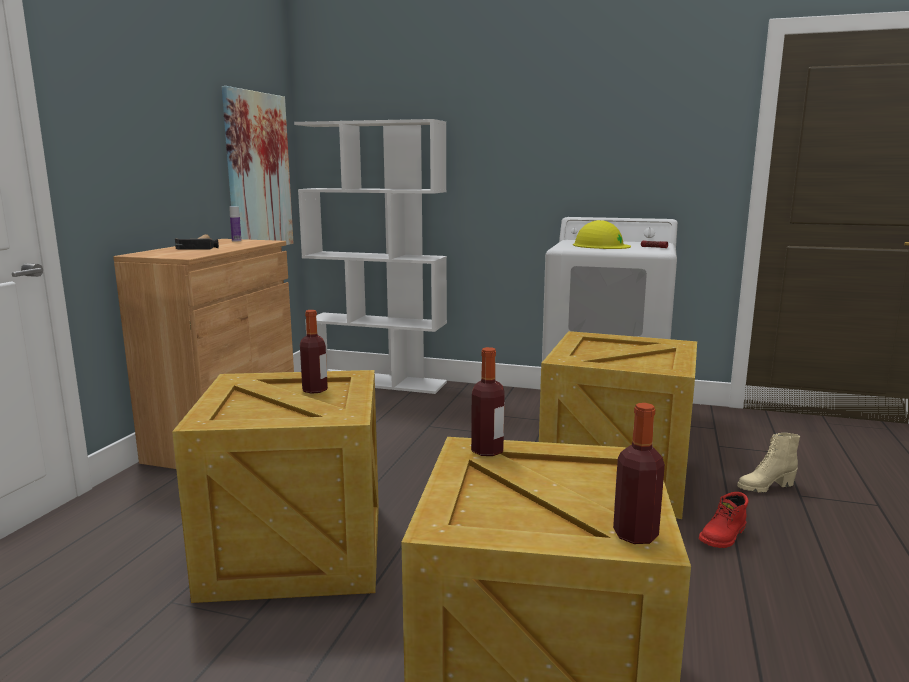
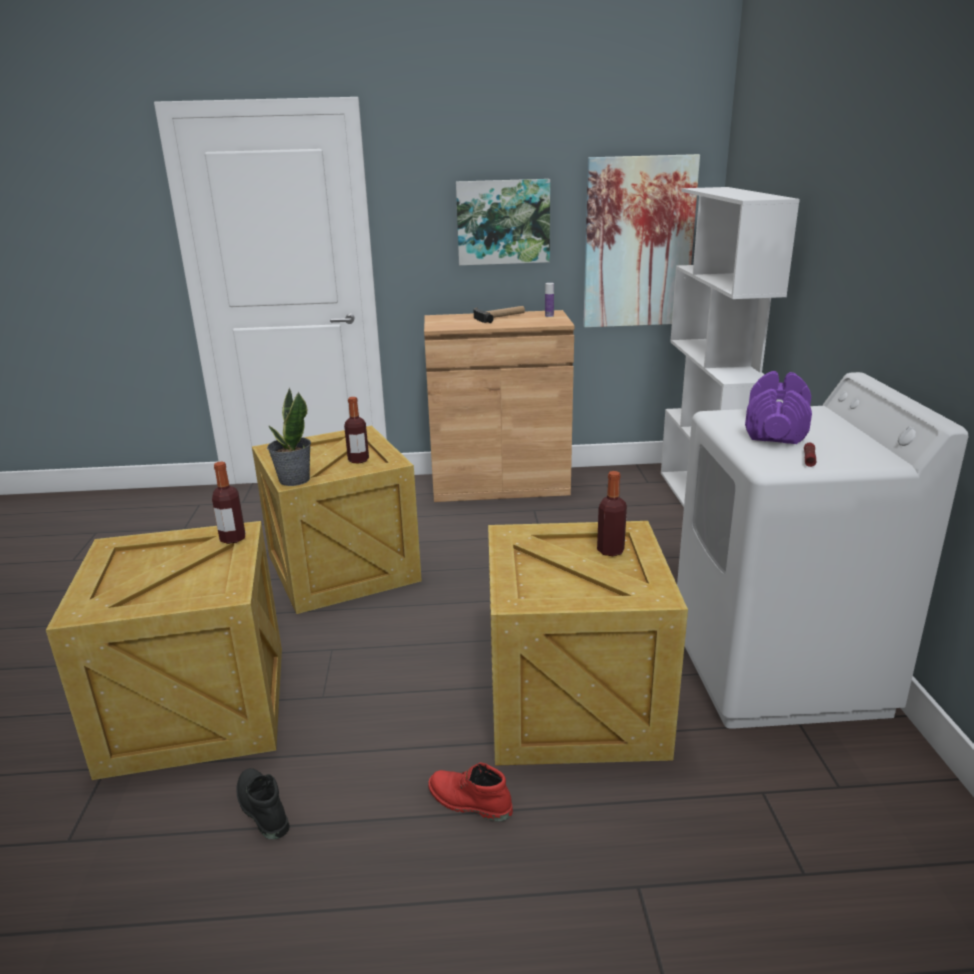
camera: 70 degrees right, 10 degrees up
(169, 144) = (503, 222): none -> picture
(342, 415) = (294, 480): none -> potted plant
(601, 245) = (776, 429): yellow hard hat -> purple dumbbell
(635, 535) = (90, 607): bottle -> bottle (610, 551)
(730, 646) = (261, 809): none -> black boot
(765, 487) = (640, 845): beige boot -> none

